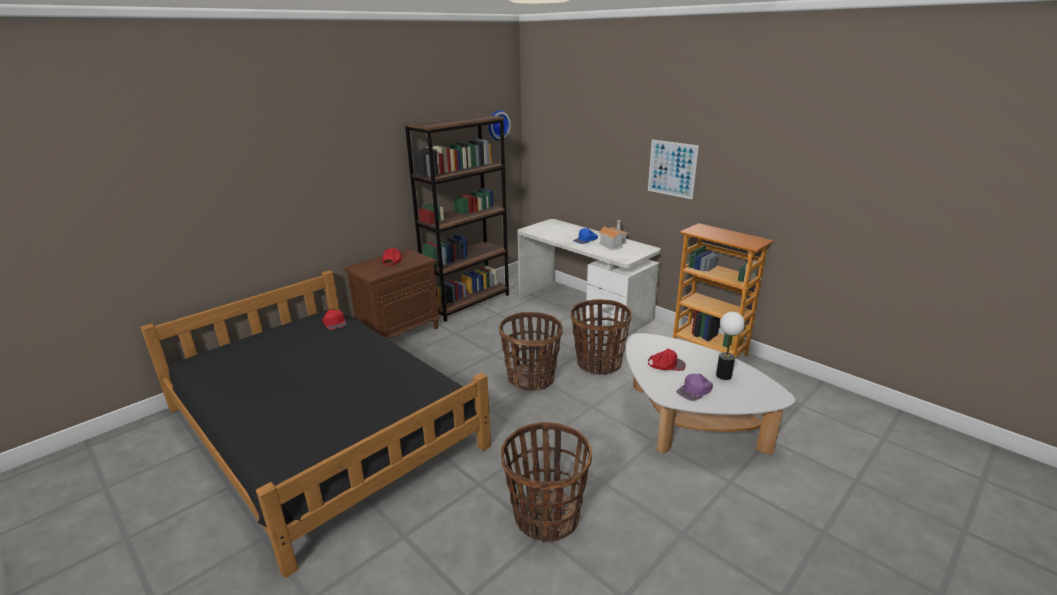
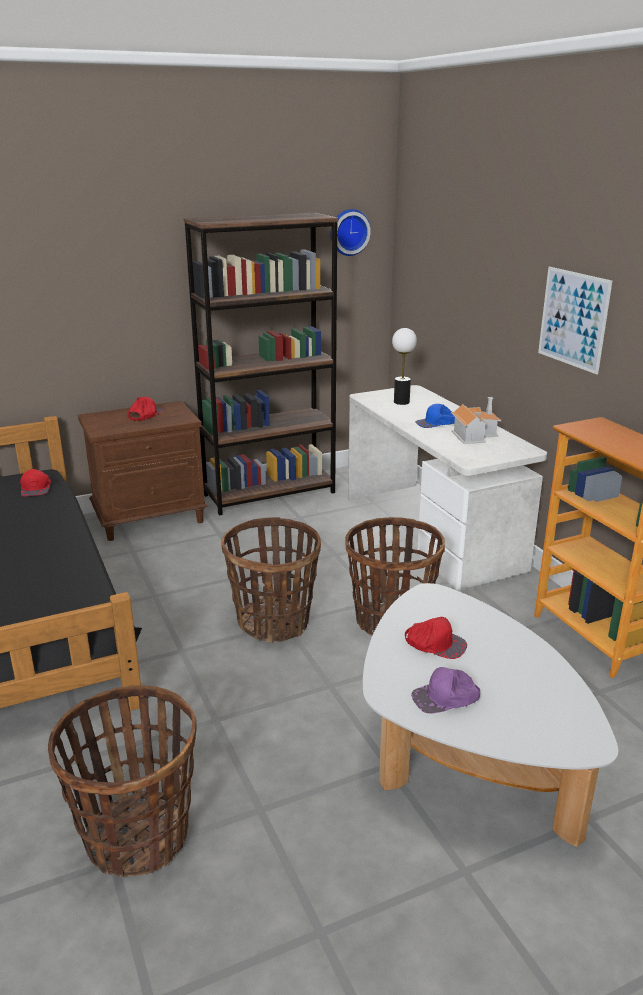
camera: 20 degrees right, 0 degrees up
(723, 376) = (517, 684): table lamp -> table lamp (401, 402)

